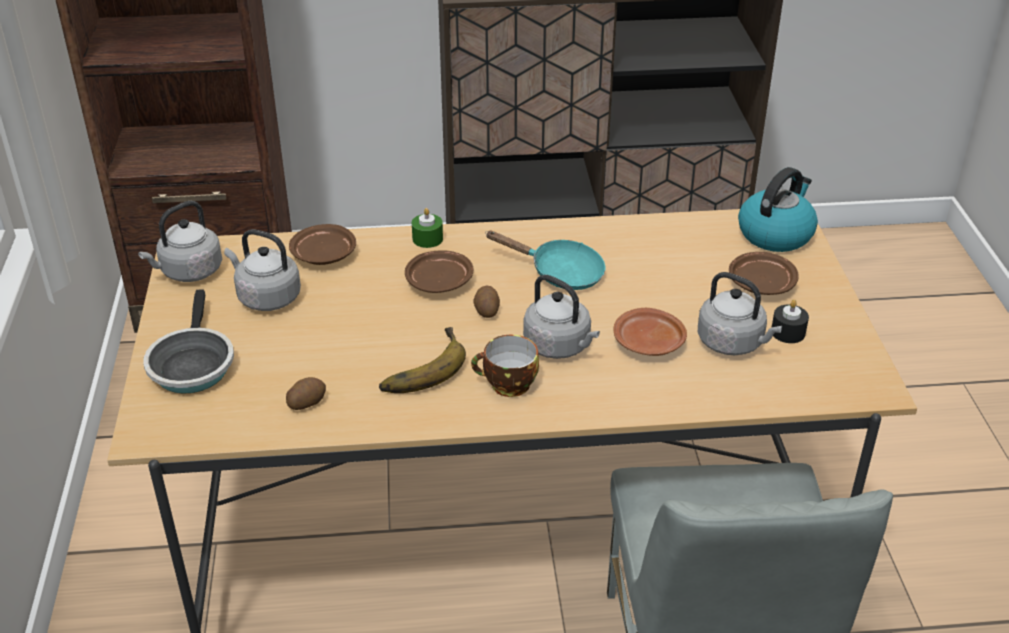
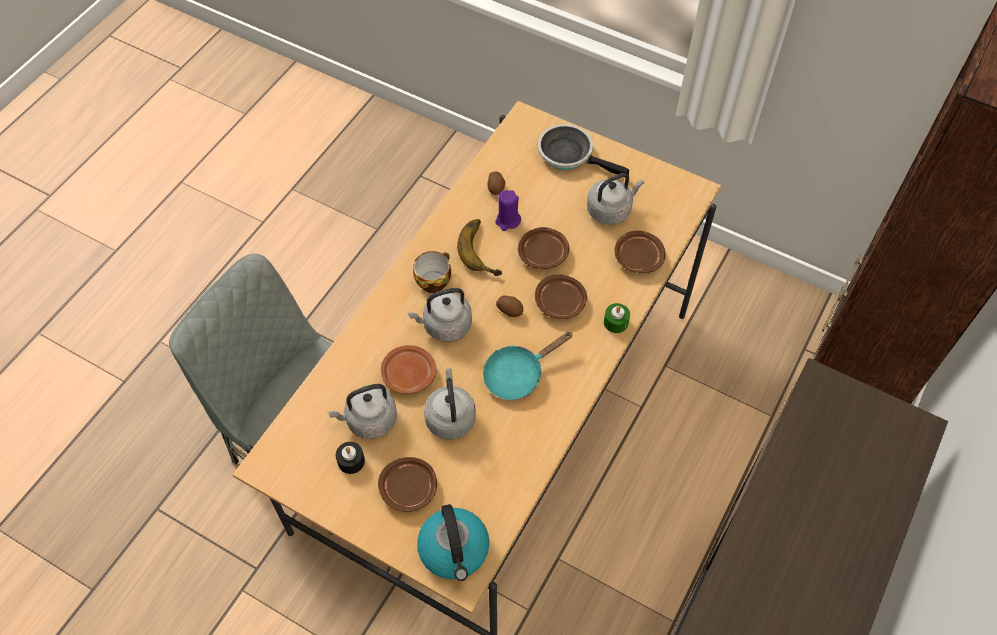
camera: 125 degrees right, 20 degrees up
(189, 272) = (668, 185): grey kettle -> grey kettle (450, 417)
(355, 368) = (507, 221): none -> purple candle
(381, 320) = (543, 253): none -> brown plate

